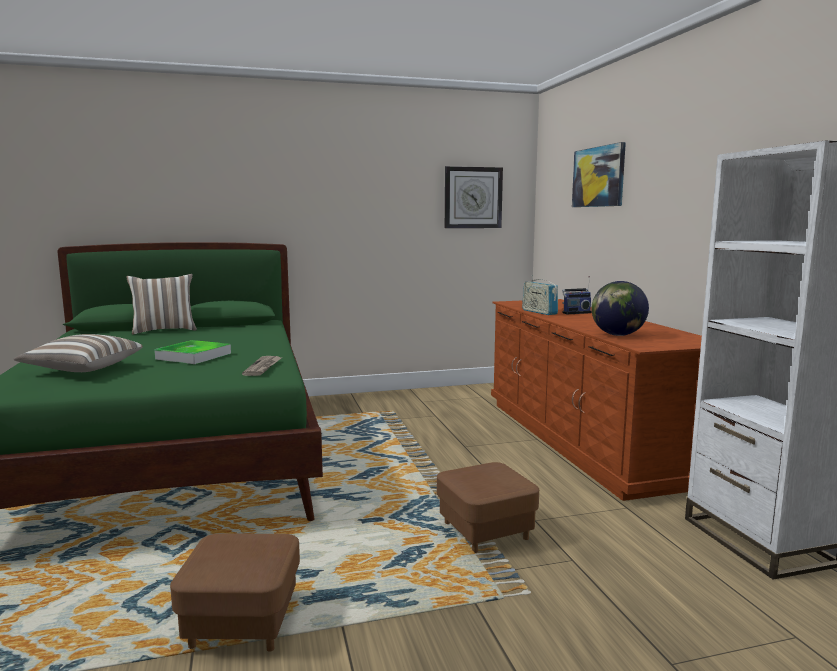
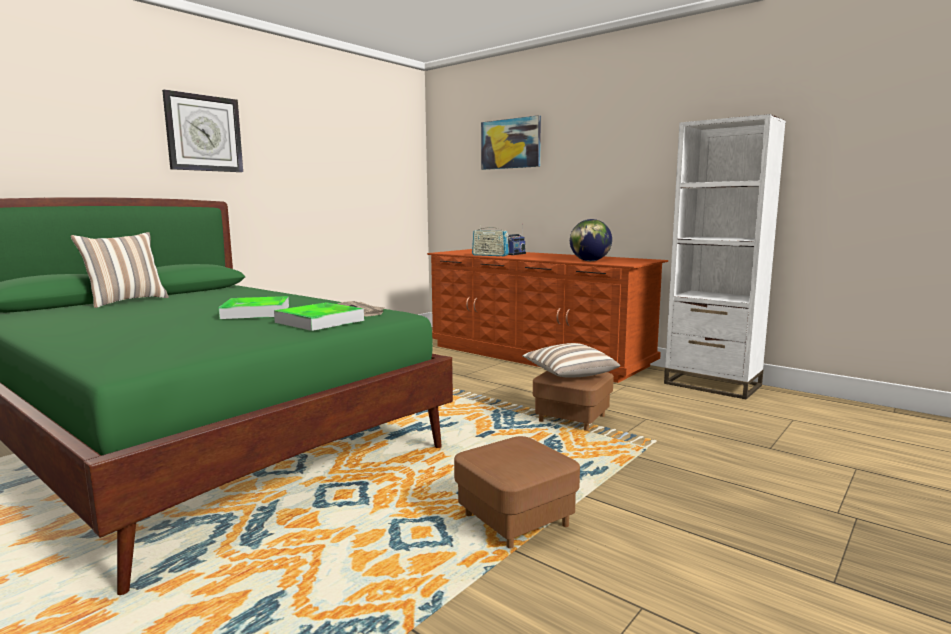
camera: 35 degrees left, 0 degrees up
(82, 369) = (167, 333): pillow -> pillow (569, 375)
(197, 375) = (319, 321): none -> tray
(473, 197) = (382, 160): wall clock -> wall clock (204, 133)

